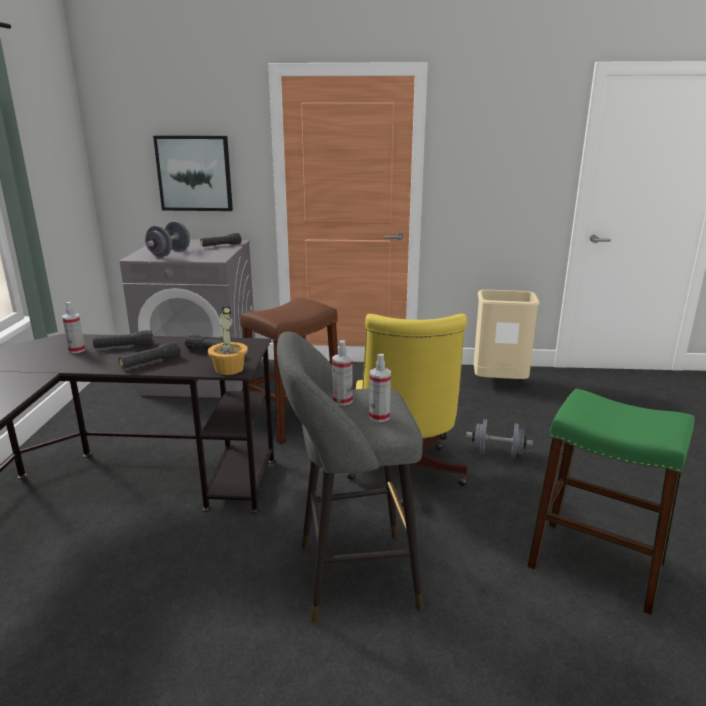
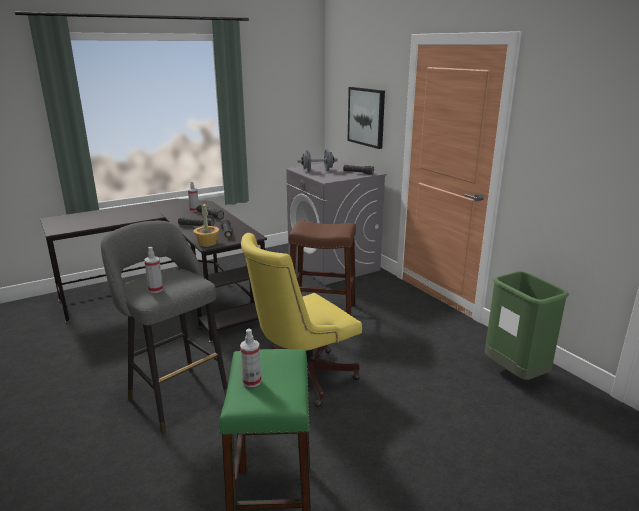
camera: 55 degrees right, 0 degrees up
(342, 400) = (169, 275): spray bottle -> spray bottle (251, 381)
(497, 453) = (384, 409): grey dumbbell -> none
(499, 383) = (515, 374): beige trash can -> green trash can

